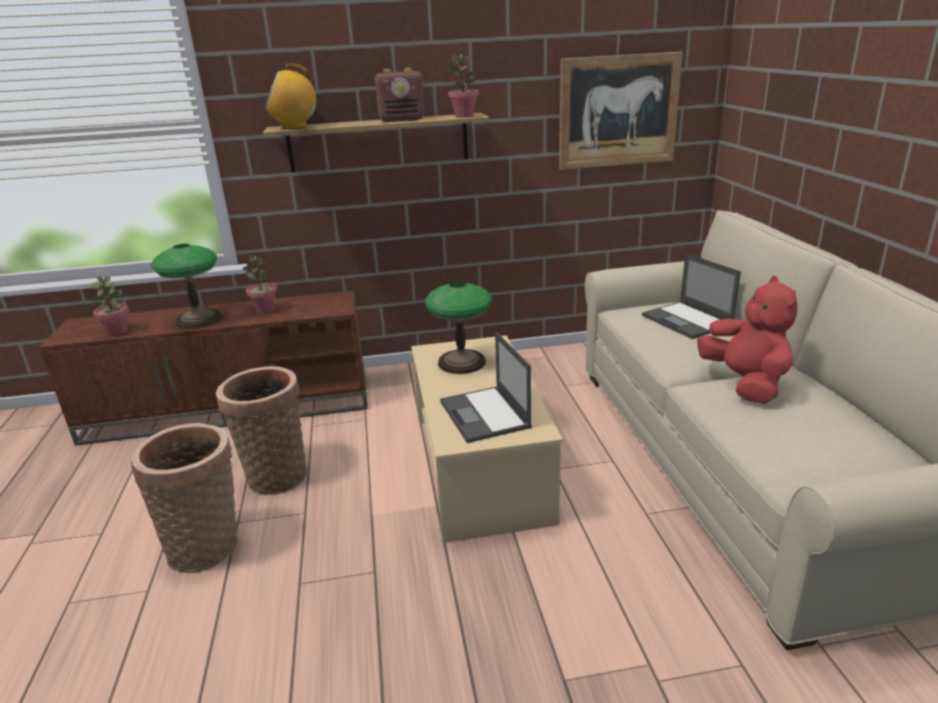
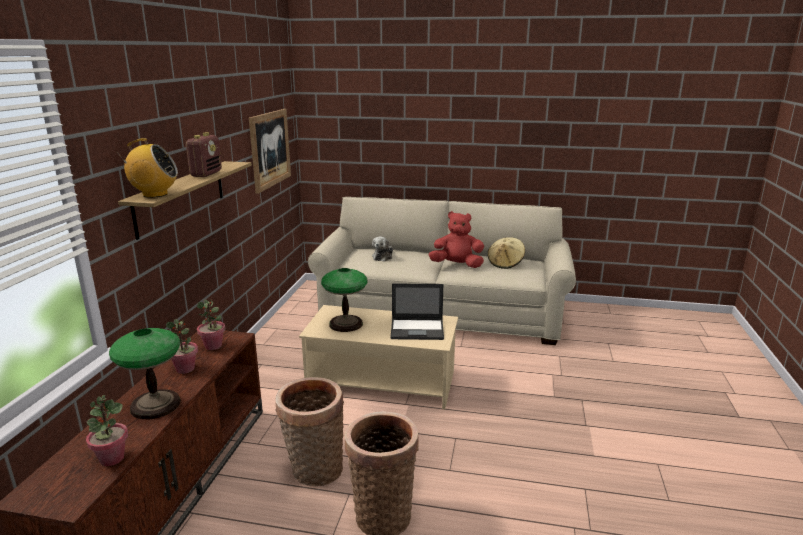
camera: 70 degrees left, 5 degrees down
(294, 127) = (154, 194): radio -> radio turned 105 degrees counterclockwise
(464, 116) = (234, 164): potted plant -> potted plant (213, 346)
(687, 321) = (383, 257): laptop -> plush toy
(832, 430) = (505, 263): none -> beige hat

